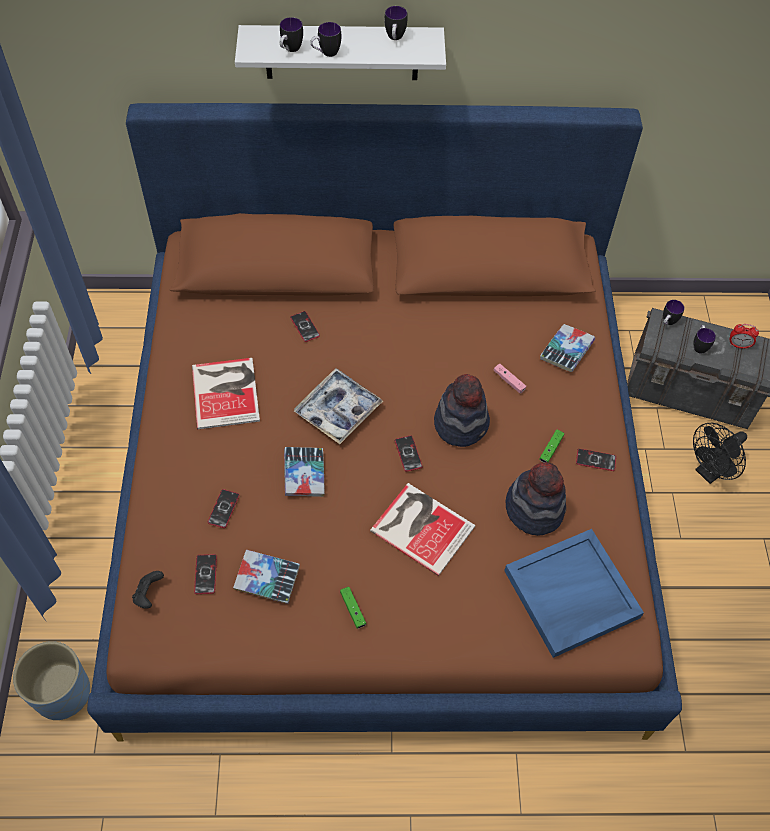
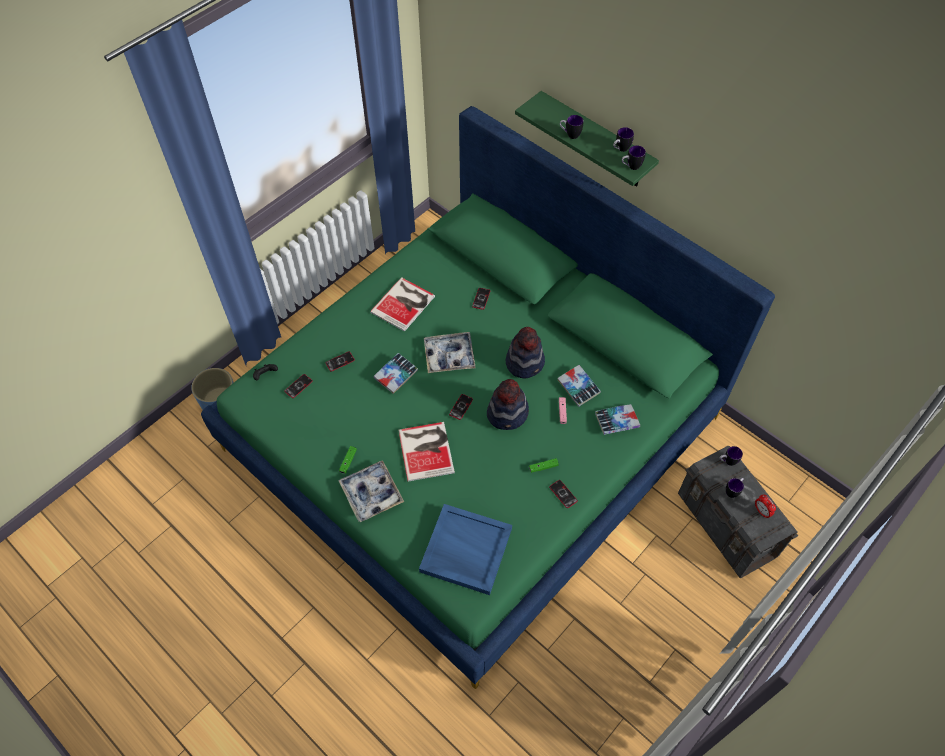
camera: 45 degrees right, 0 degrees up
(267, 579) = (323, 412): book -> book (578, 387)
(290, 50) = (552, 121): mug -> mug (631, 167)
(341, 52) = (595, 141): white shelf -> green shelf
(382, 490) = (473, 433): brown bed -> green bed
(415, 622) = (371, 494): none -> tray
(534, 509) = (496, 490): hat -> hat (525, 362)
(710, 472) = (684, 583): black fan -> none

